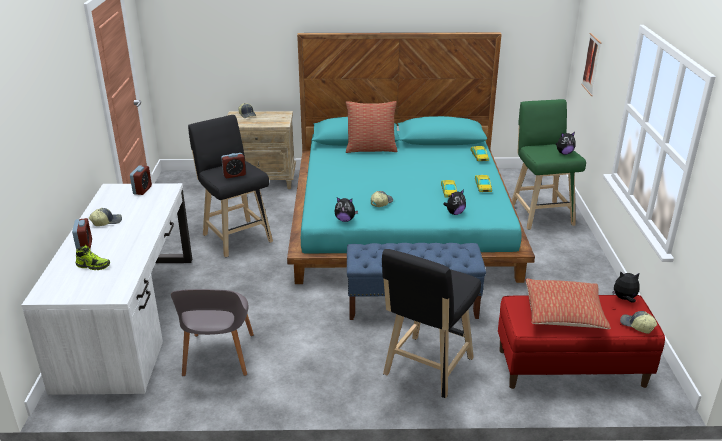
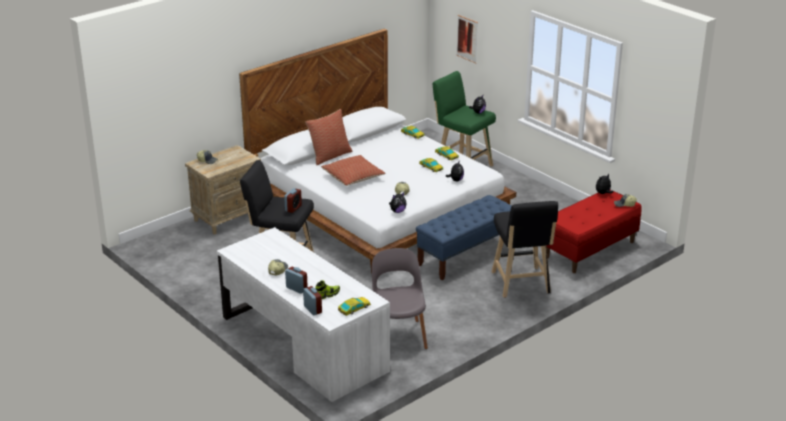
camera: 40 degrees left, 0 degrees up
(85, 293) = (354, 308): none -> toy car
(142, 190) = (256, 242): alarm clock -> alarm clock (312, 309)
(218, 357) = (398, 335): grey chair -> grey chair turned 150 degrees counterclockwise
(401, 220) = (379, 206): turquoise bed -> white bed
(564, 313) = (585, 213): pillow -> pillow (353, 177)

